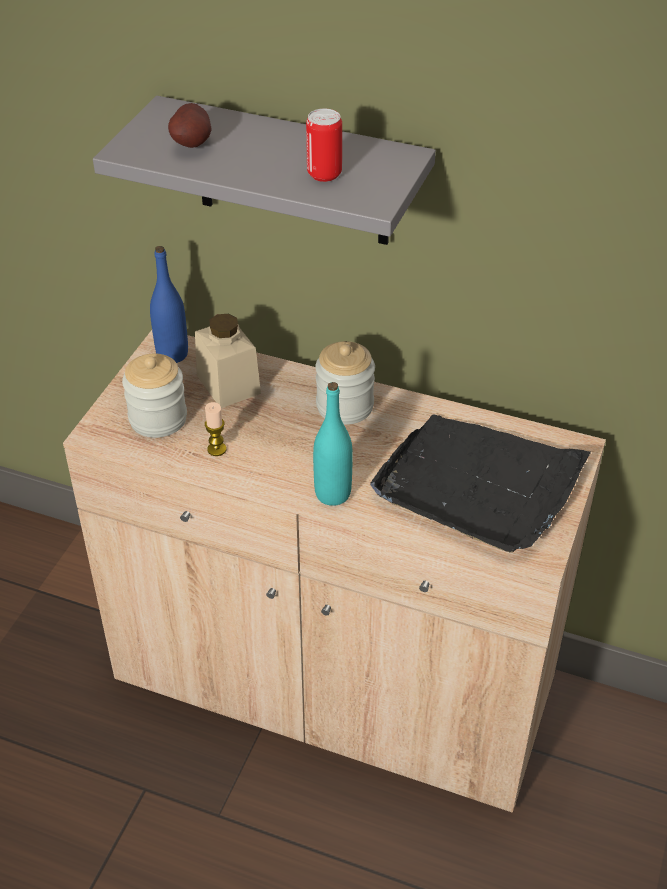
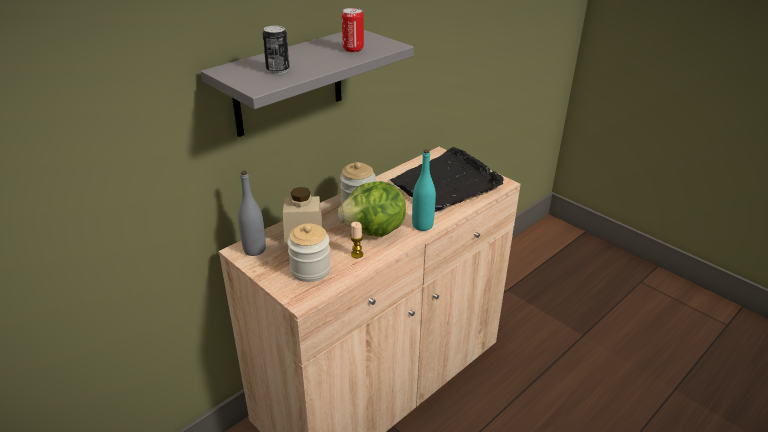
camera: 65 degrees left, 10 degrees down
(172, 354) = (254, 250): blue bottle -> grey bottle
(193, 144) = (278, 70): potato -> can
(283, 448) = (374, 231): none -> lettuce

